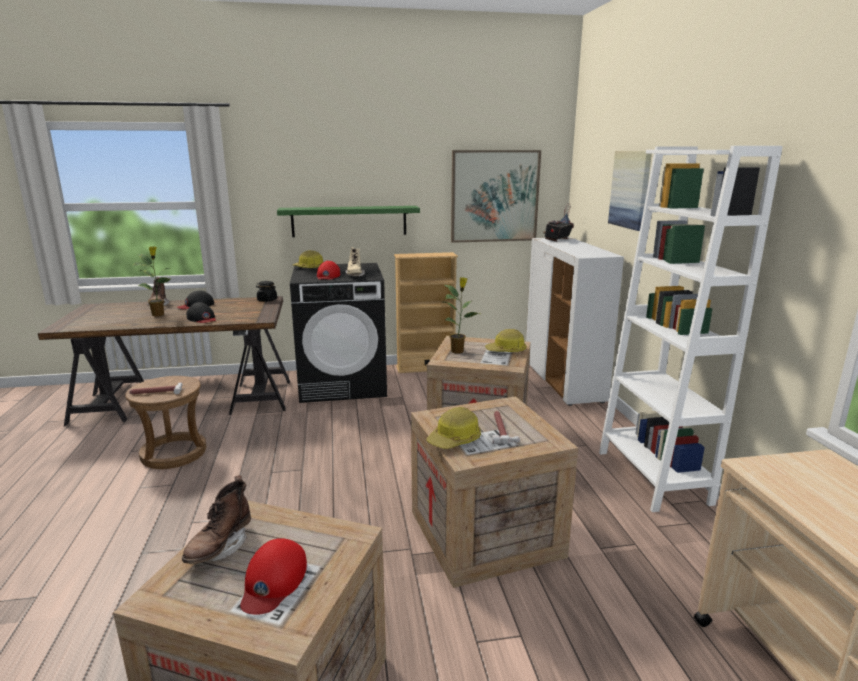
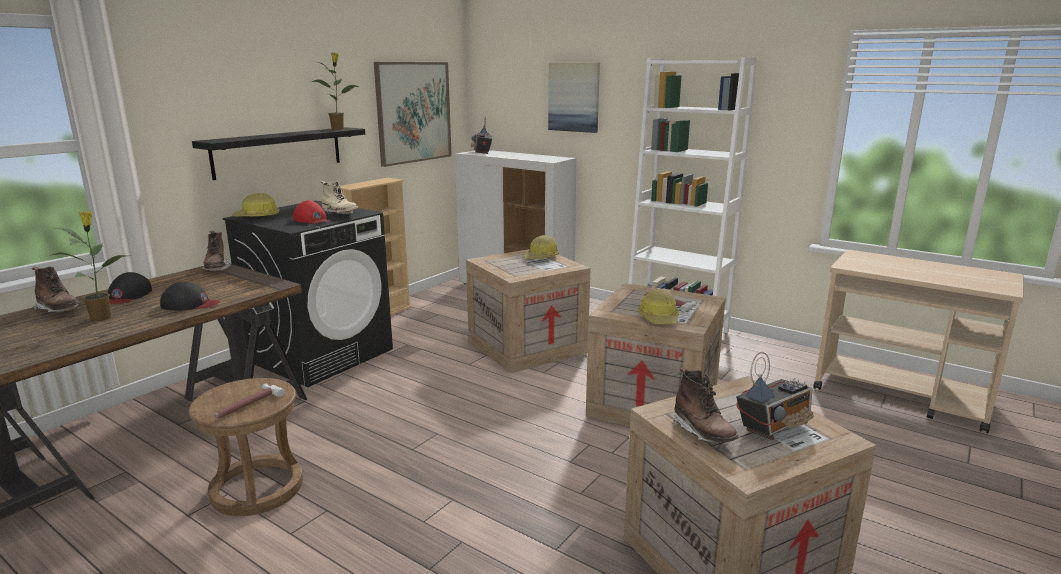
camera: 45 degrees left, 0 degrees up
(267, 300) = (216, 269): black jar -> brown boot
(273, 581) = (774, 426): red cap -> radio
(349, 221) = (278, 152): green shelf -> black shelf
(458, 351) = (508, 267): potted plant -> potted plant (338, 129)

